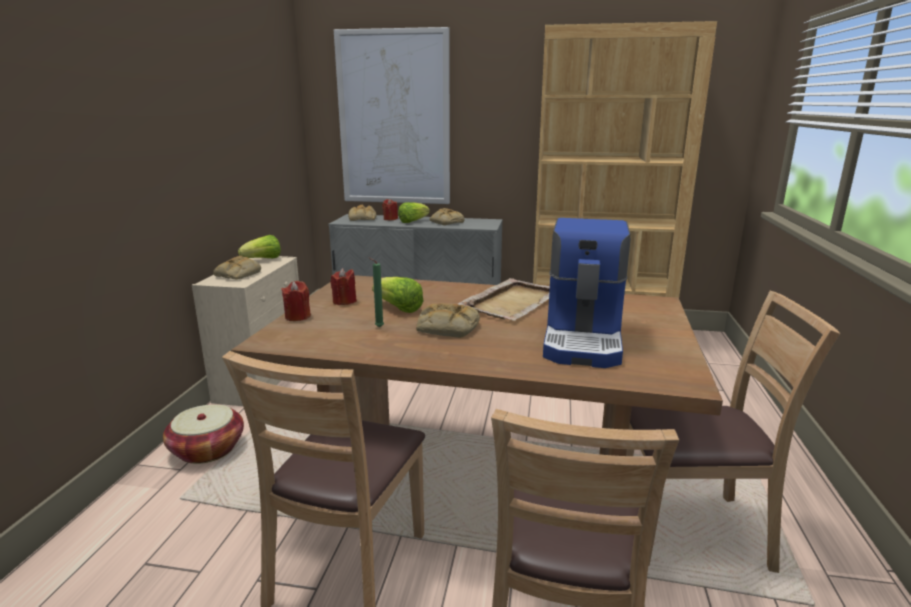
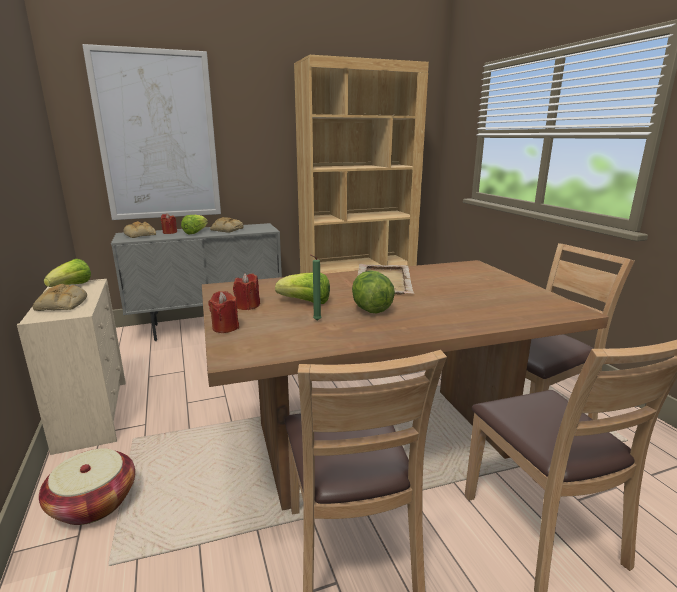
camera: 30 degrees left, 0 degrees up
(446, 328) = (371, 309): bread -> lettuce
(584, 339) = (475, 297): coffee machine -> none

